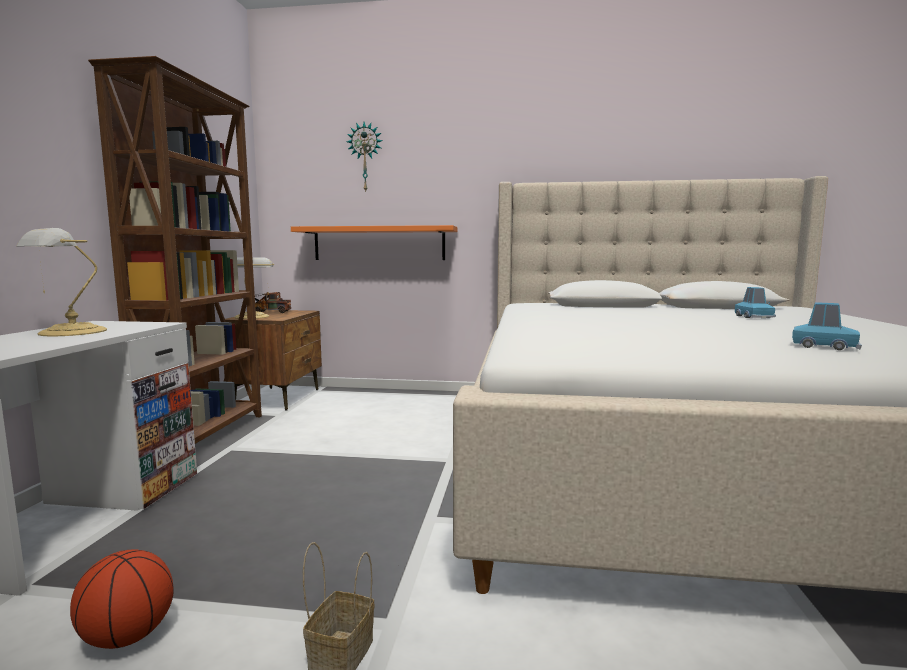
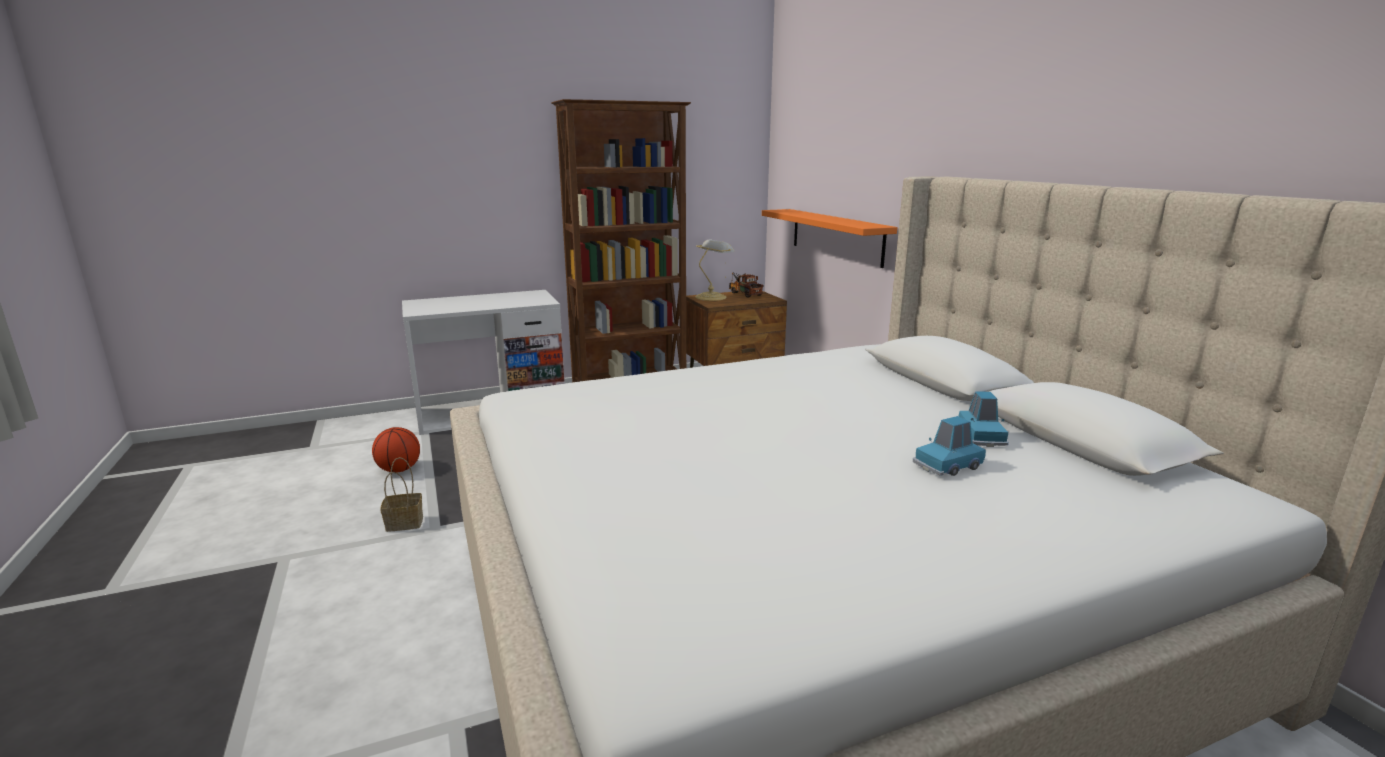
camera: 60 degrees right, 10 degrees up
(69, 332) = (495, 299): table lamp -> none
(365, 157) = (835, 132): wall clock -> none
(824, 346) = (667, 500): blue toy car -> blue toy car (980, 436)

